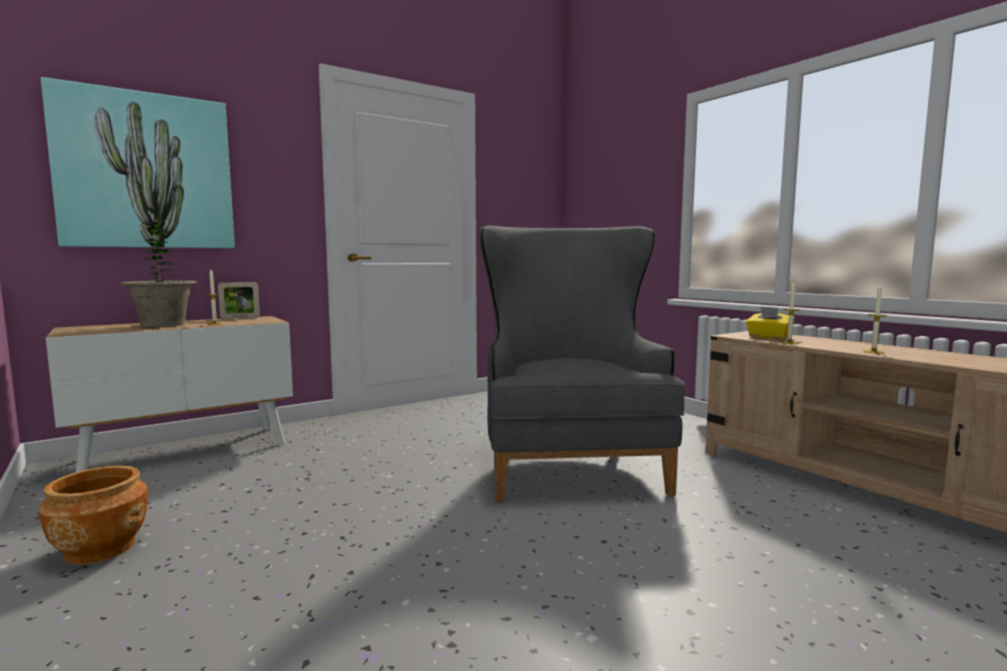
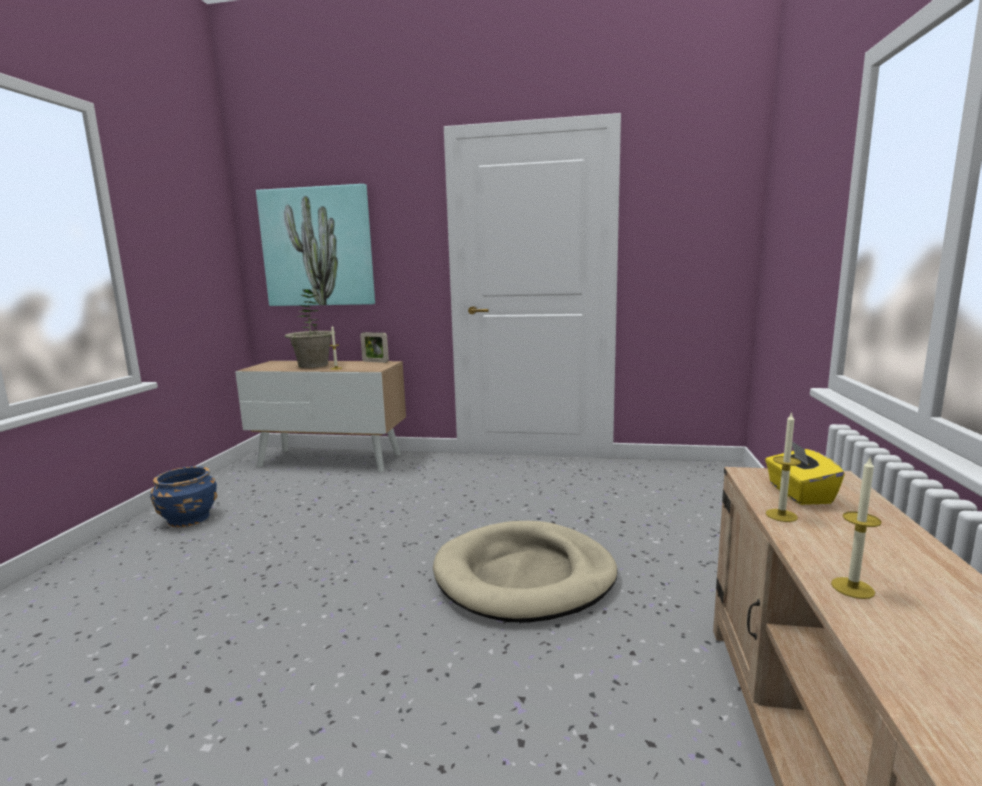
camera: 45 degrees right, 5 degrees up
(100, 548) = (189, 518): brown planter -> blue planter
(569, 465) = (525, 576): grey armchair -> beige dog bed

